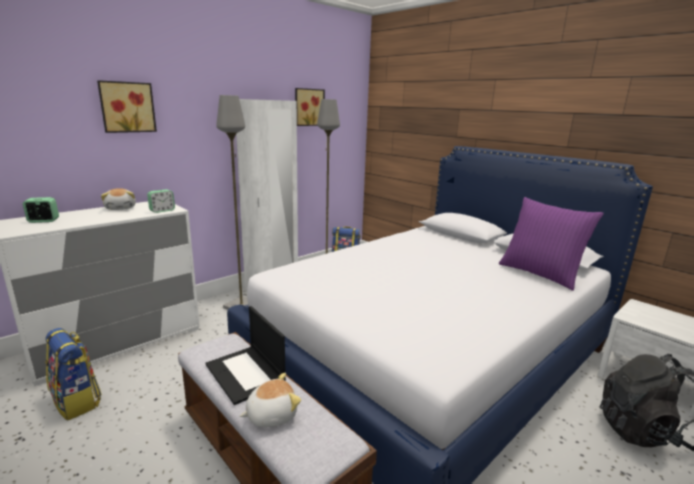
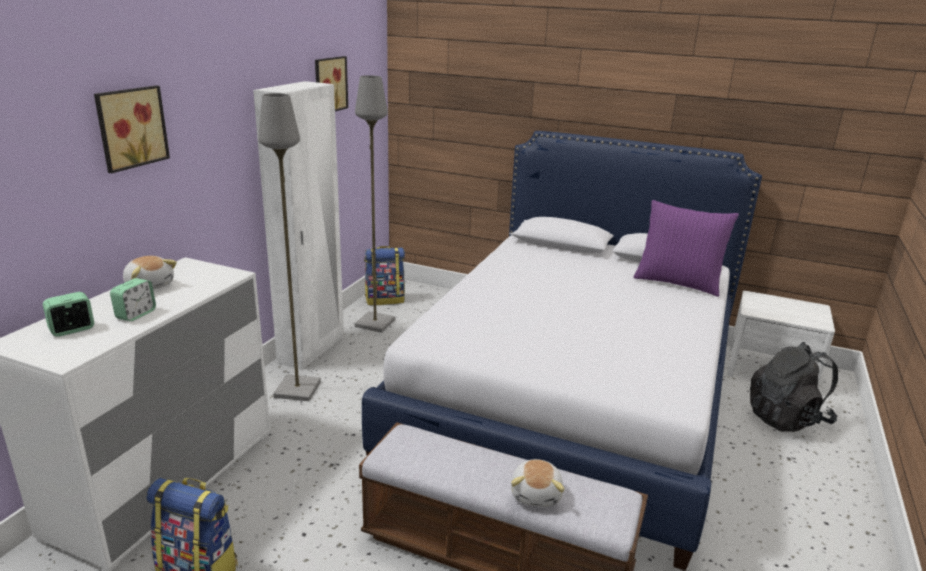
camera: 25 degrees left, 5 degrees up
(162, 210) = (220, 279): alarm clock -> alarm clock (136, 314)
(246, 374) = (469, 463): laptop -> none
(271, 414) = (537, 494): plush toy -> plush toy turned 150 degrees clockwise

